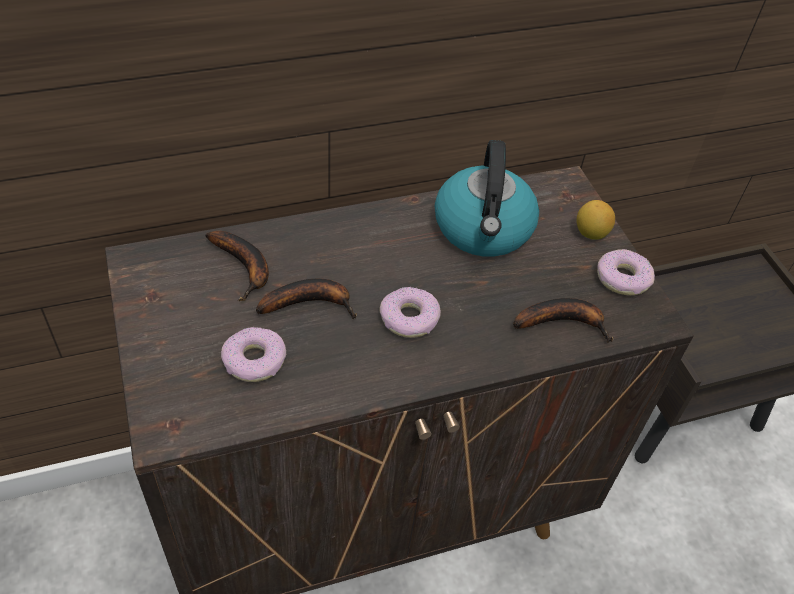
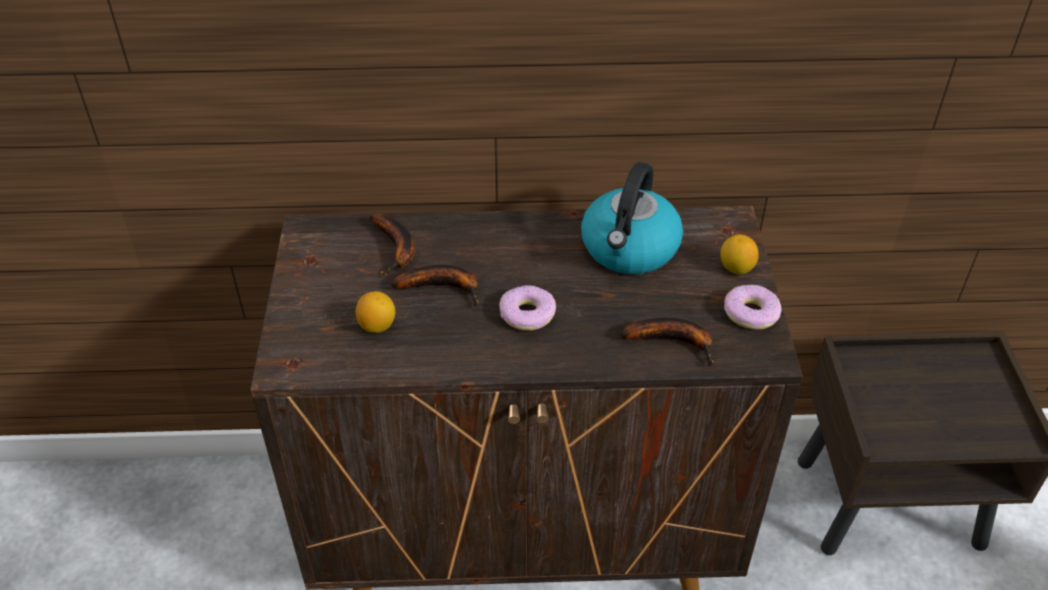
camera: 20 degrees right, 5 degrees down
(255, 361) = (377, 326): donut -> lemon

